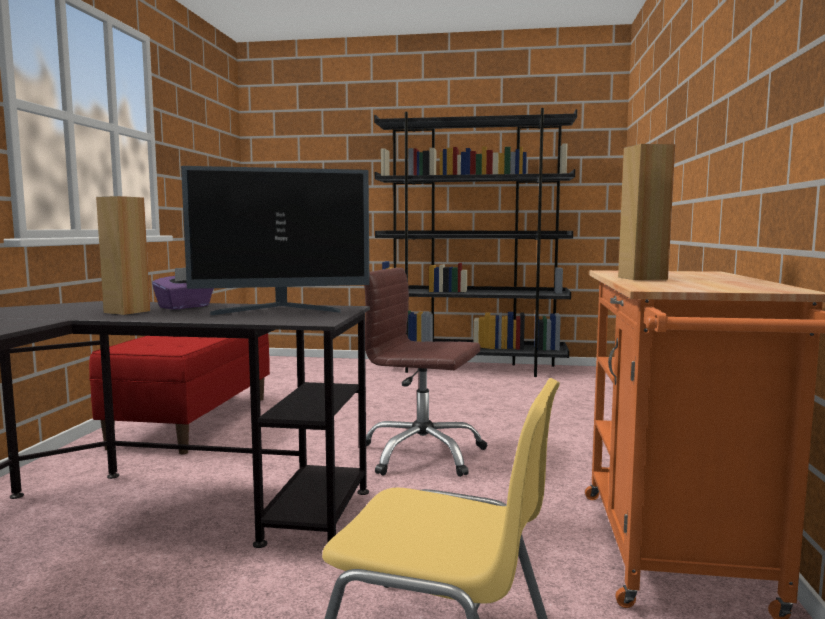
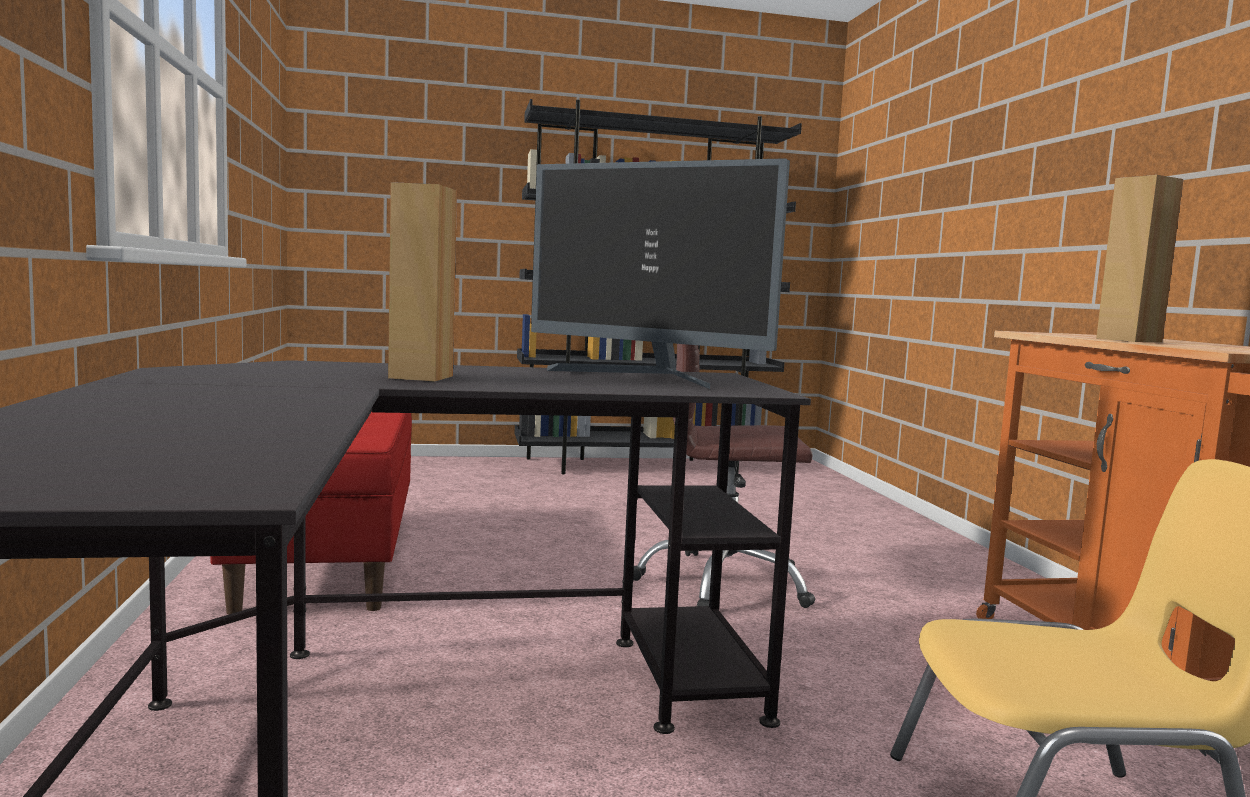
camera: 20 degrees left, 0 degrees up
(185, 307) = (481, 371): purple tissue box -> none
(281, 310) = (648, 377): monitor -> monitor turned 60 degrees clockwise

